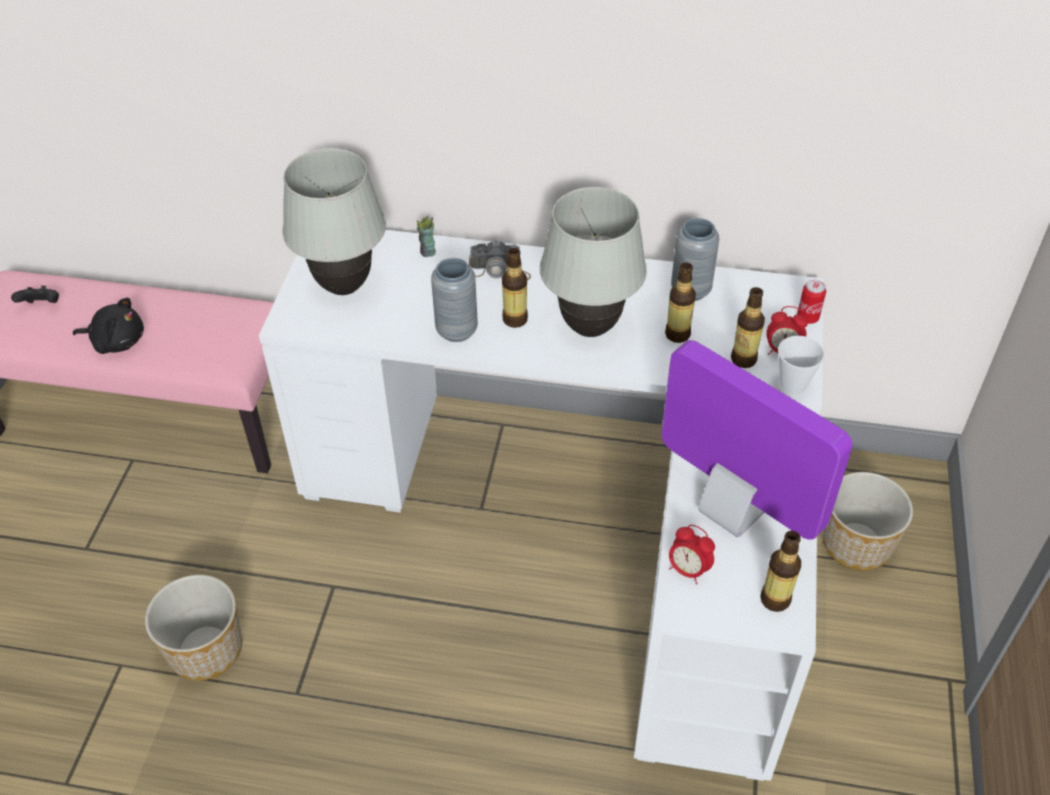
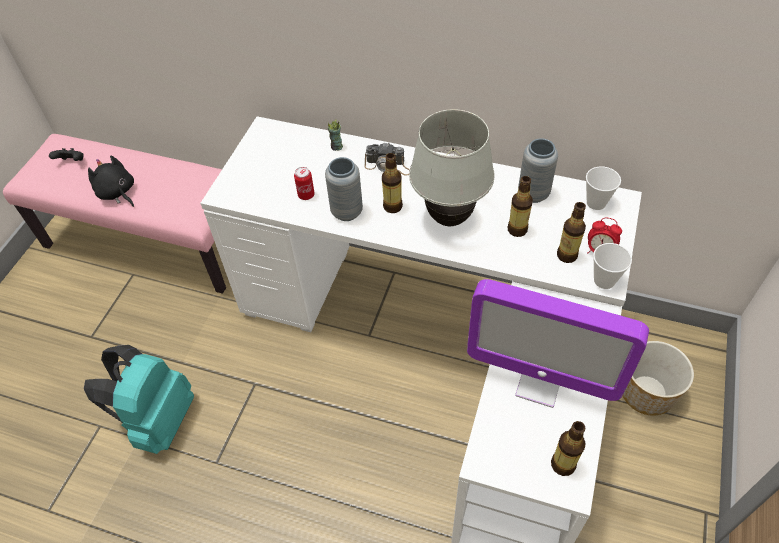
camera: 10 degrees right, 5 degrees up
(117, 341) = (117, 193): black plush toy -> black plush toy turned 150 degrees counterclockwise
(204, 649) = (158, 420): planter -> turquoise backpack
(343, 286) = (269, 169): white table lamp -> none
(688, 570) = (495, 430): alarm clock -> none
(732, 512) = (539, 384): monitor -> monitor turned 150 degrees clockwise
(769, 295) = (596, 203): none -> cup
(807, 317) = (624, 224): can -> can (306, 195)

